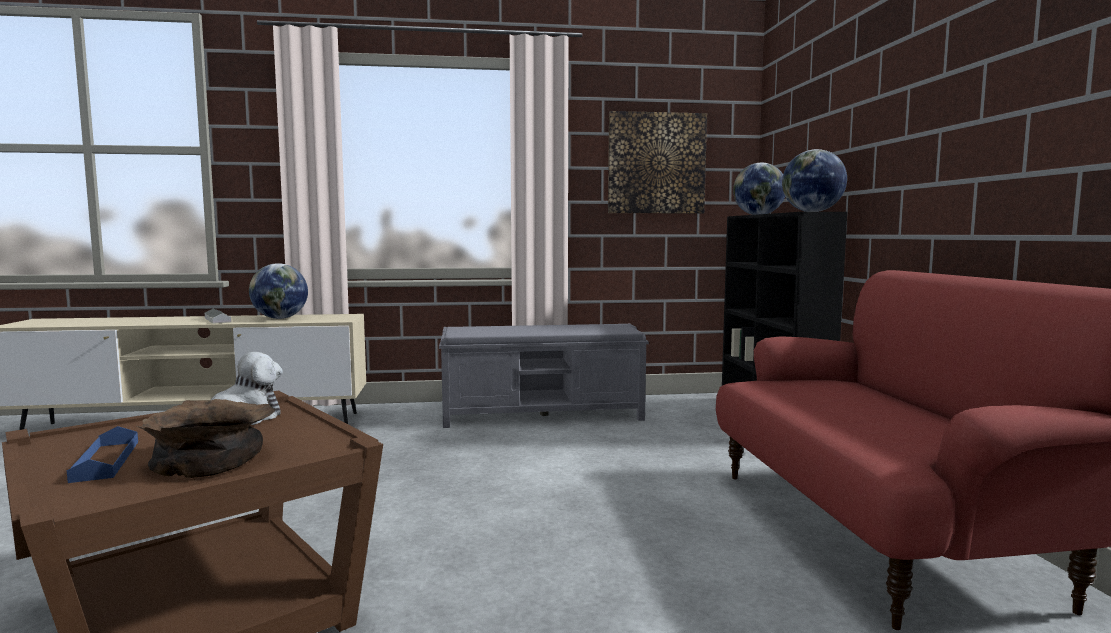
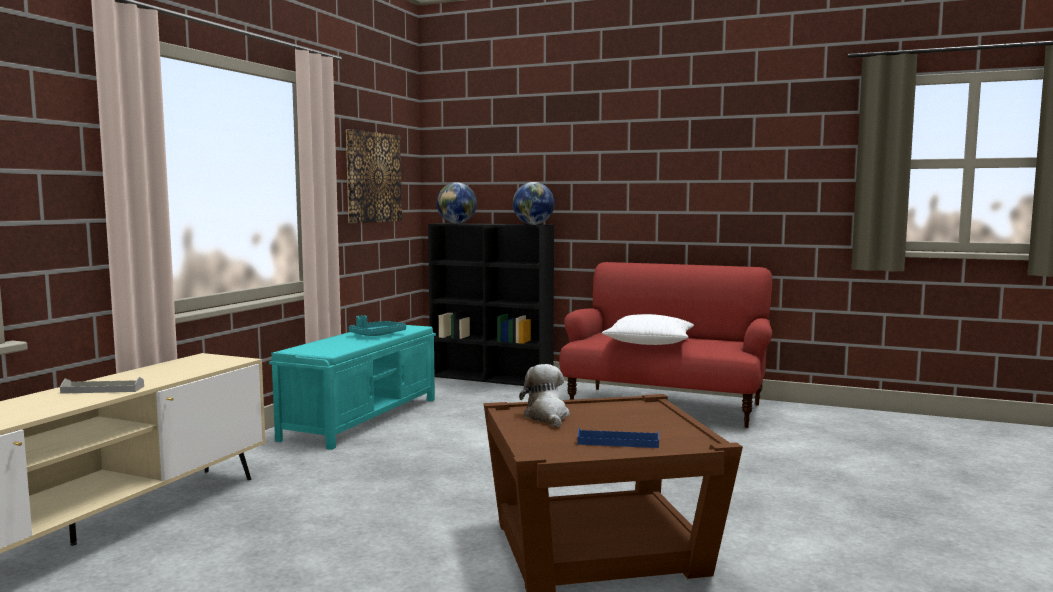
camera: 60 degrees left, 0 degrees up
(212, 460) = (644, 423): brown bowl -> none
(280, 318) = (161, 373): globe -> none
(543, 414) = (363, 418): grey bench -> turquoise bench
(561, 330) = (377, 335): none -> turquoise tray
(825, 406) = (649, 343): none -> white pillow

